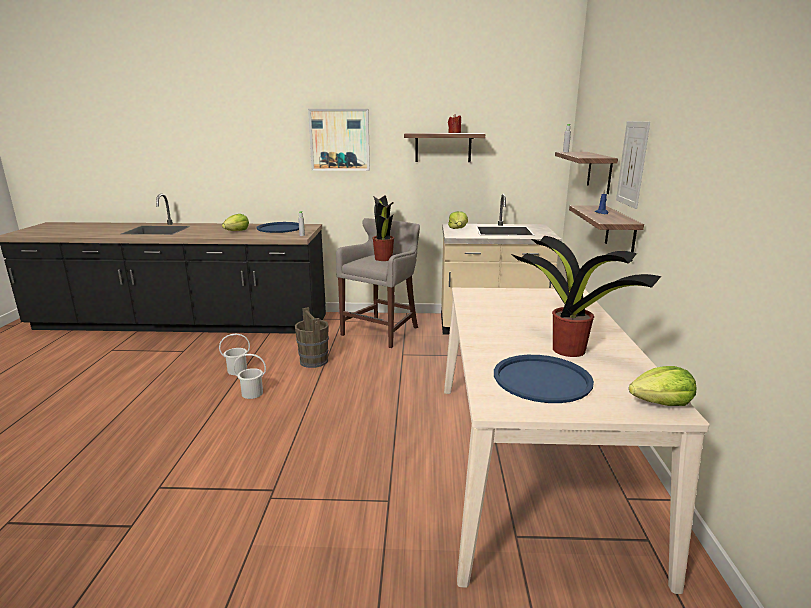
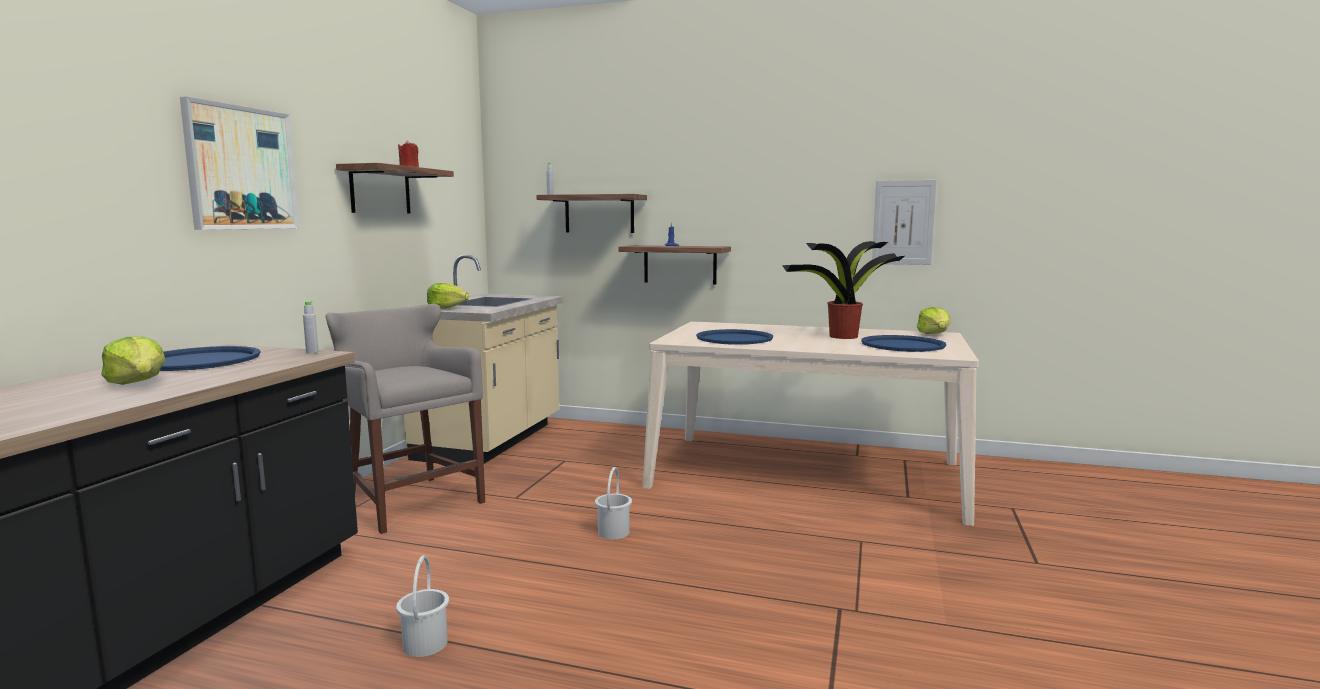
camera: 75 degrees left, 10 degrees down
(252, 393) = (545, 625): white bucket -> white bucket (613, 532)
(314, 361) = (468, 563): brown bucket -> none
(383, 258) = (404, 370): potted plant -> none
(501, 308) = (734, 338): none -> blue tray
(632, 163) = (685, 196): picture -> picture (903, 222)

